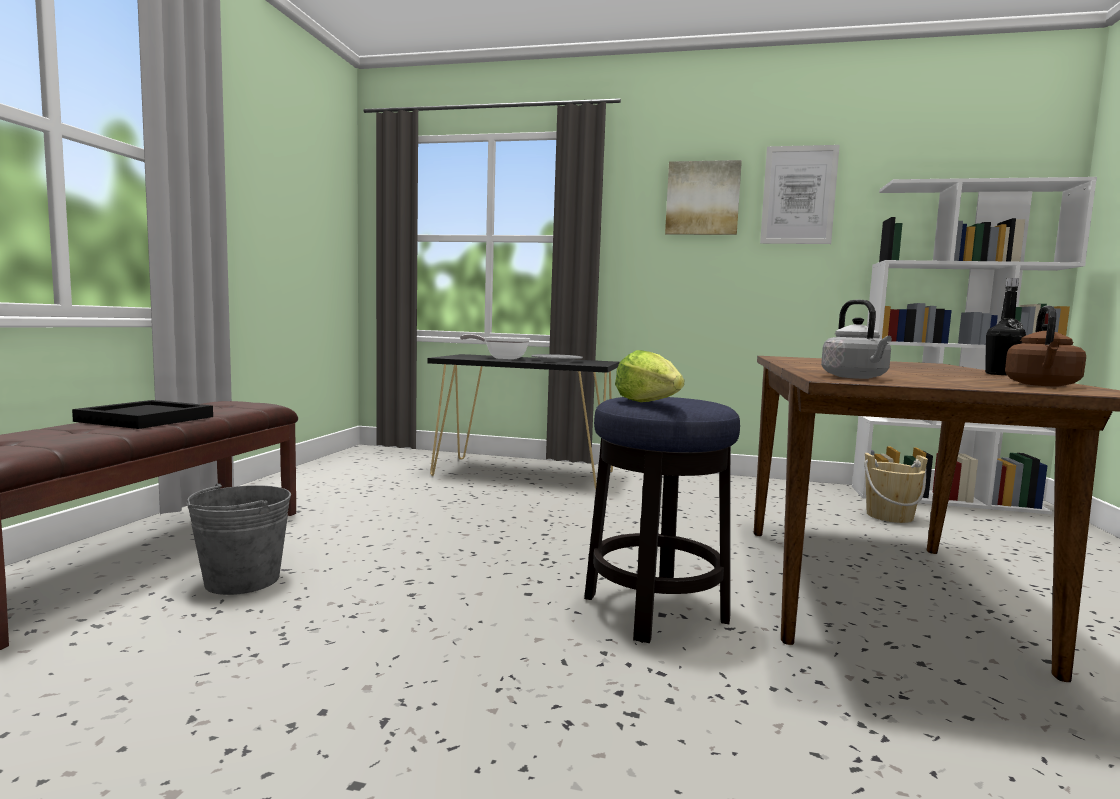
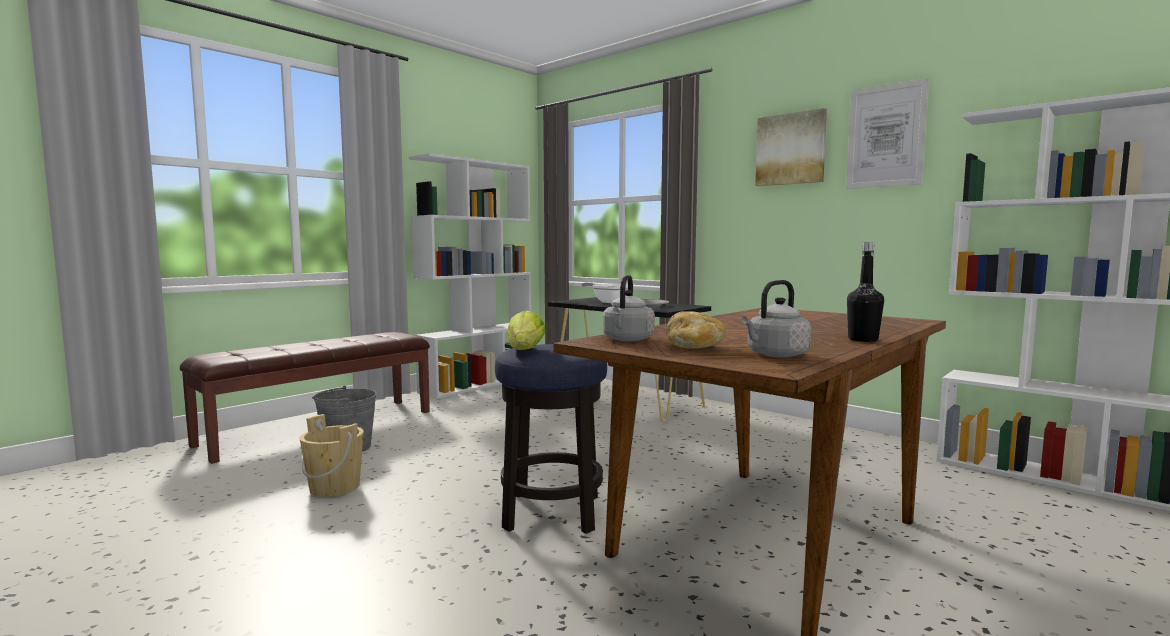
camera: 30 degrees right, 0 degrees up
(148, 419) = (323, 343): black tray -> none
(310, 472) = (477, 384): none -> white bookcase
(889, 516) = (931, 482): beige bucket -> beige bucket (335, 487)
(950, 381) = (694, 347): none -> bread
(1042, 385) = (775, 355): brown kettle -> grey kettle

